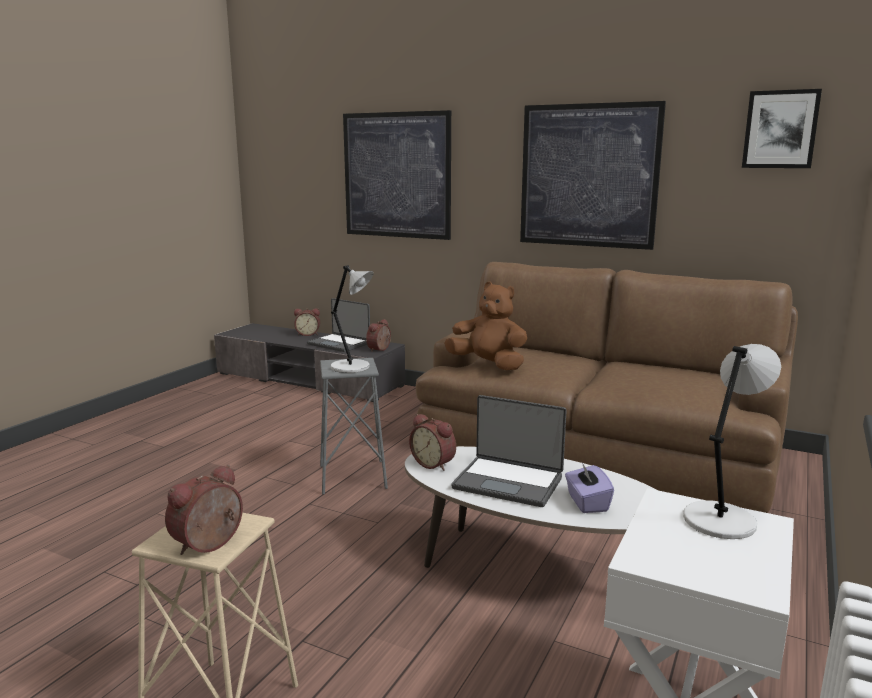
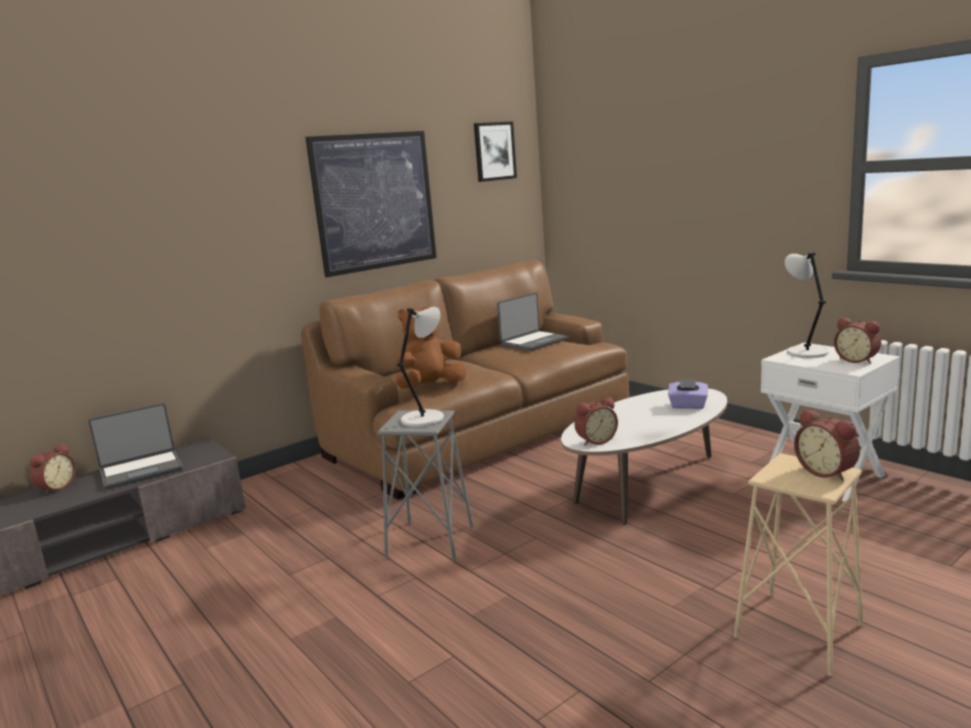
camera: 65 degrees left, 0 degrees up
(380, 350) = (209, 450): alarm clock -> alarm clock (857, 360)
(396, 175) = (156, 229): picture -> none
(509, 482) = (644, 422): laptop -> laptop (533, 342)

